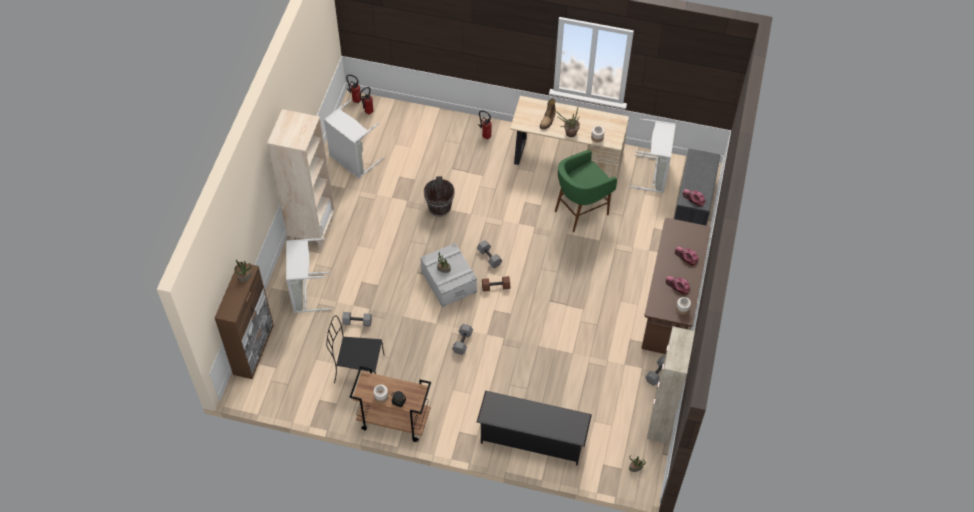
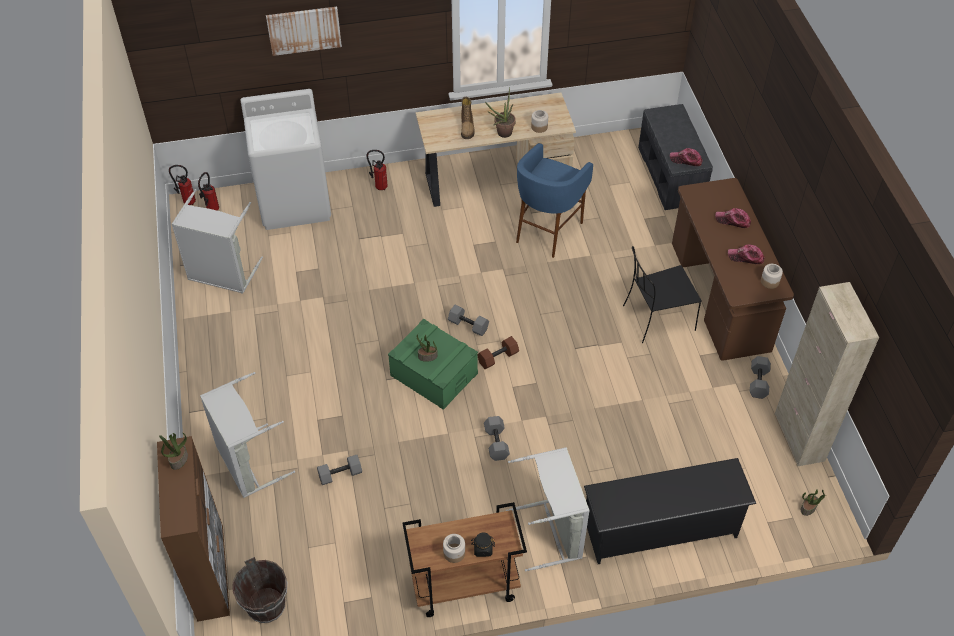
camera: 25 degrees left, 5 degrees down
(312, 229) = (211, 379): beige bookcase -> none
(357, 369) = (375, 537): black chair -> black chair (657, 318)
(424, 125) = (295, 202): none -> white washing machine
(439, 207) = (369, 290): brown bucket -> brown bucket (266, 606)
(448, 281) = (433, 374): grey storage box -> green storage box
(452, 20) = (304, 30): none -> picture
(580, 212) = (547, 232): green stool -> blue stool
(654, 174) = (606, 161): grey laundry basket -> grey laundry basket (552, 532)

